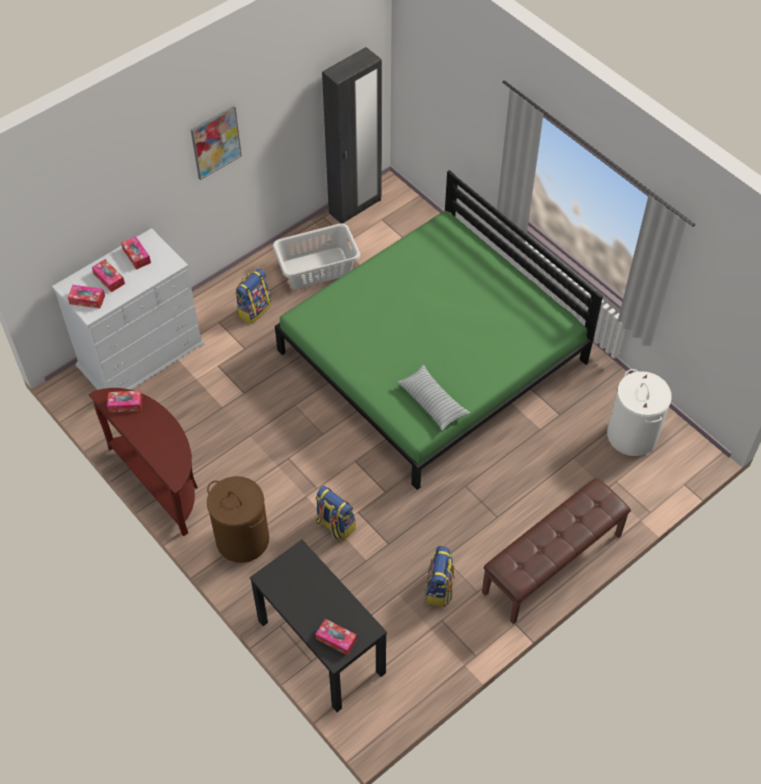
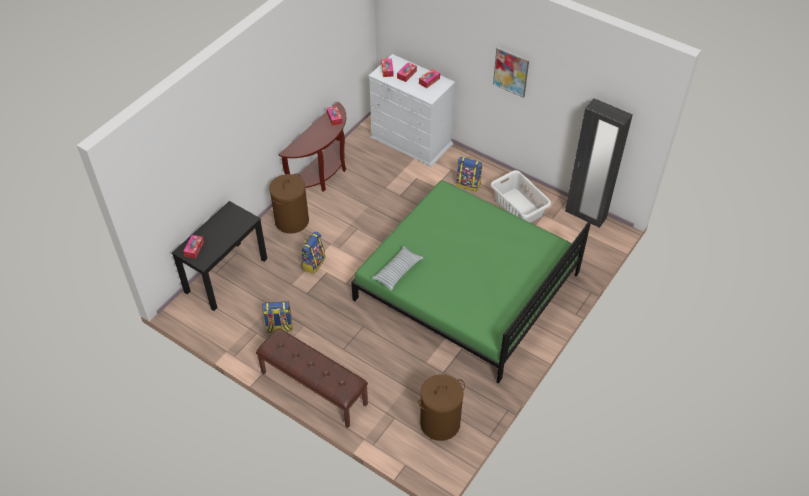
camera: 75 degrees right, 5 degrees down
(631, 435) = (440, 423): white laundry basket -> brown laundry basket

